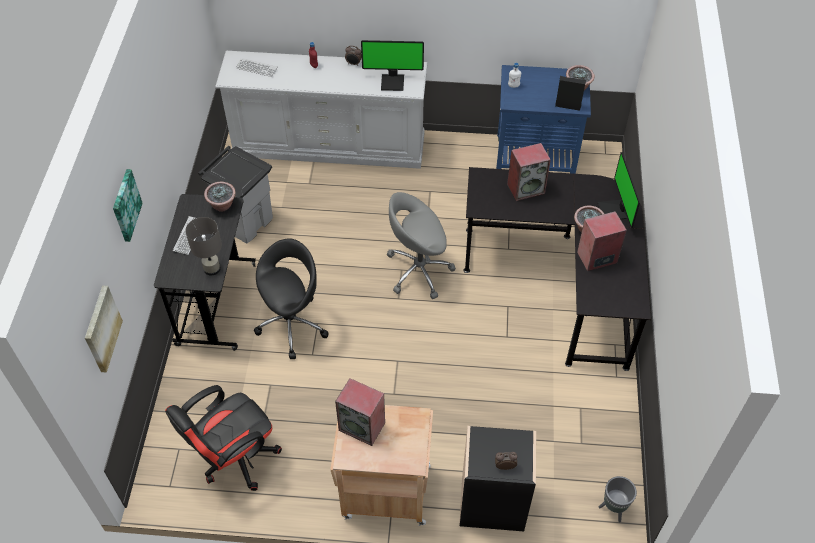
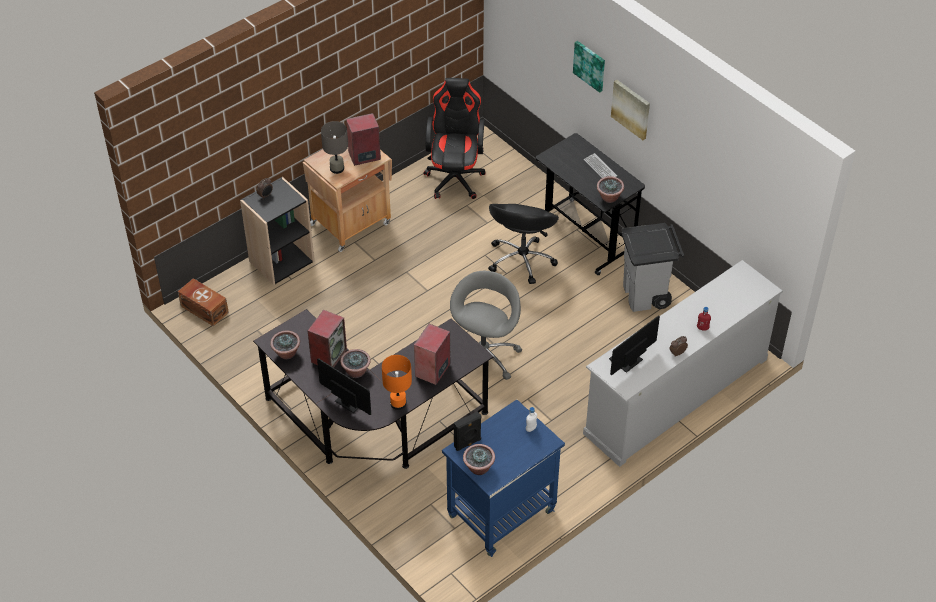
camera: 135 degrees right, 5 degrees down
(101, 329) = (526, 42): picture -> picture (631, 109)
(212, 268) = (558, 163): grey table lamp -> grey table lamp (337, 169)
(256, 68) = (738, 294): keyboard -> none
(578, 184) = (398, 403): none -> orange table lamp
(613, 509) = (204, 308): grey planter -> brown storage box
(631, 285) = (286, 353): none -> potted plant

